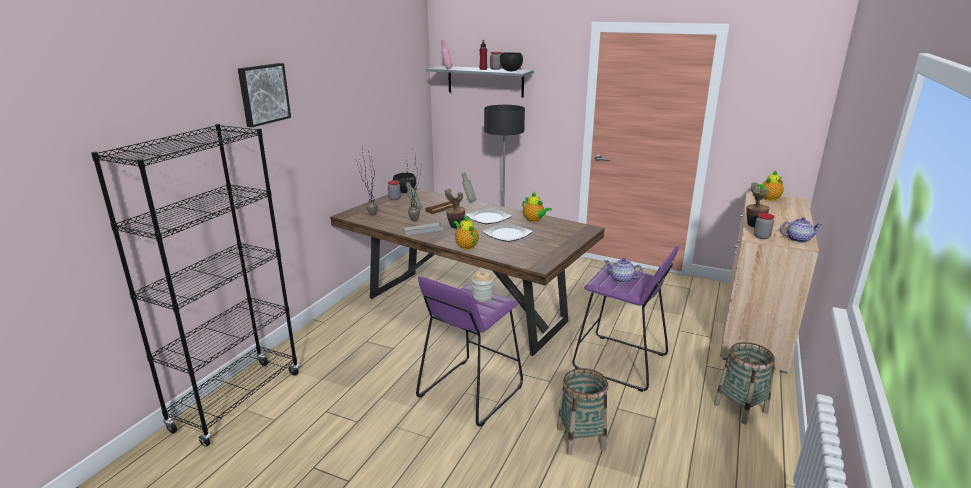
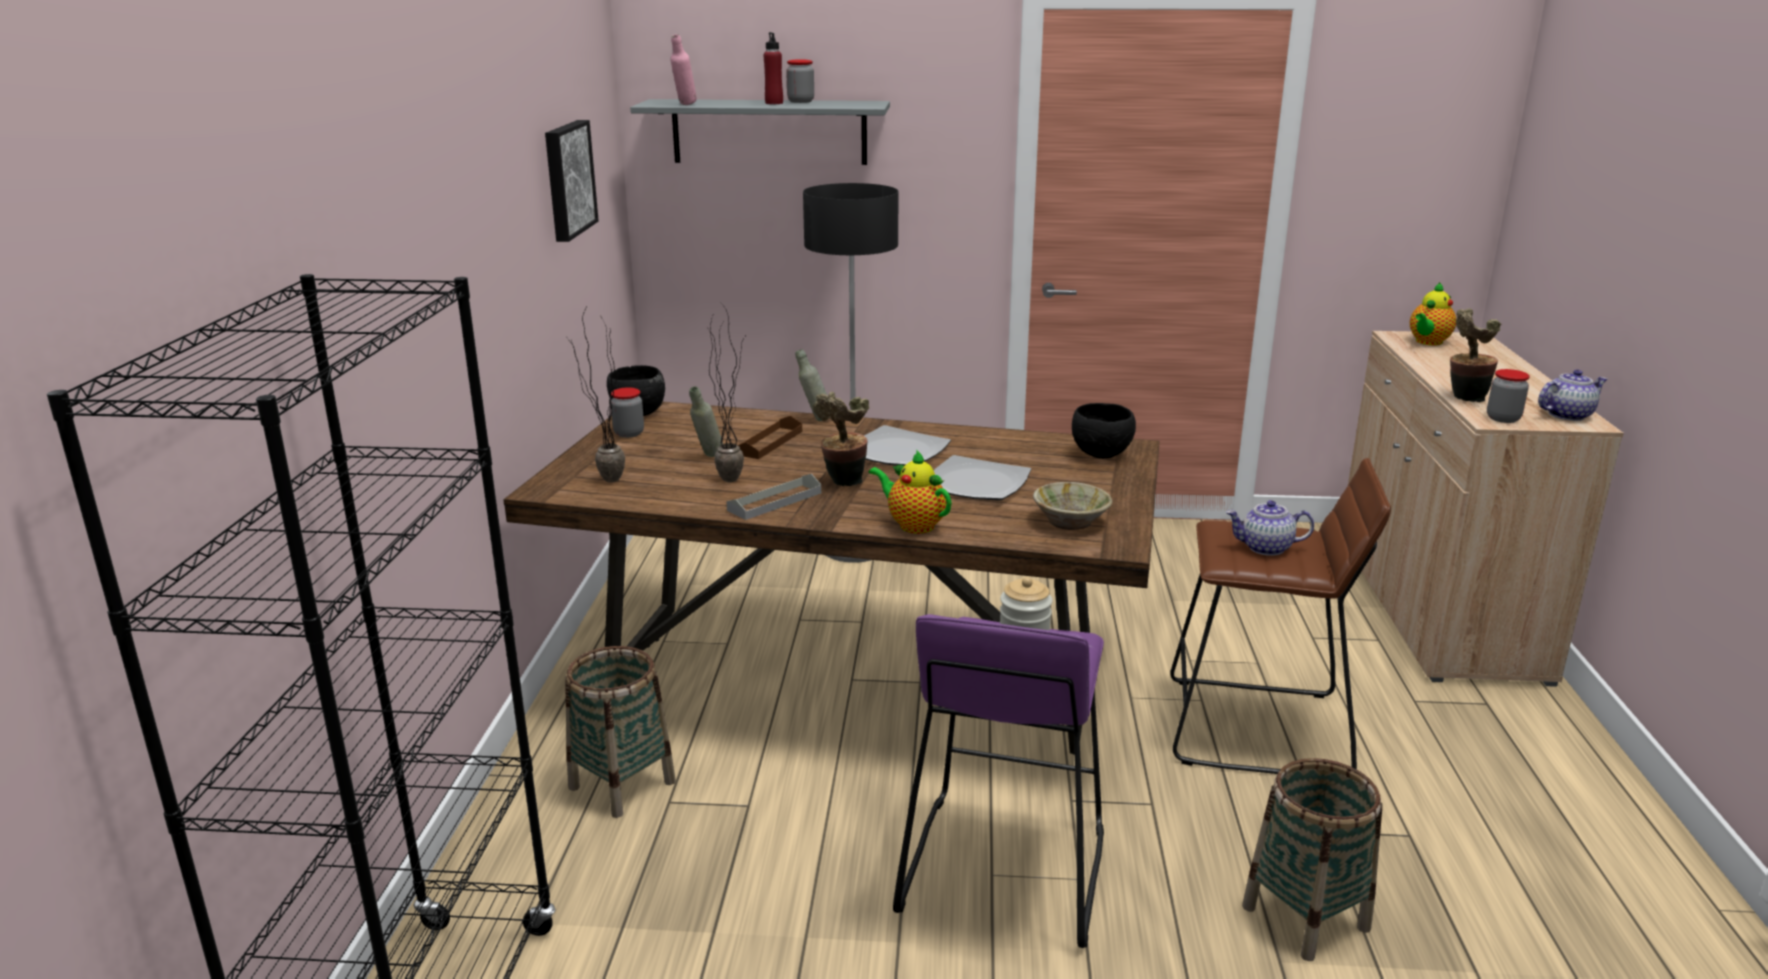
camera: 20 degrees left, 0 degrees up
(263, 94) = (367, 185): picture -> picture (567, 179)
(511, 71) = (846, 104): black bowl -> black bowl (1102, 455)
(530, 254) = (1071, 522): none -> beige bowl
(534, 220) = (1002, 444): teapot -> none
(620, 362) = (1256, 729): purple stool -> brown stool
(740, 408) = (1534, 774): basket -> basket (621, 785)

